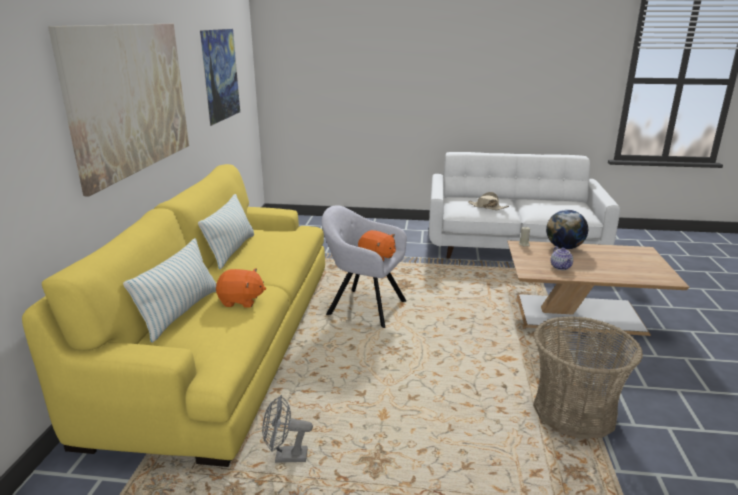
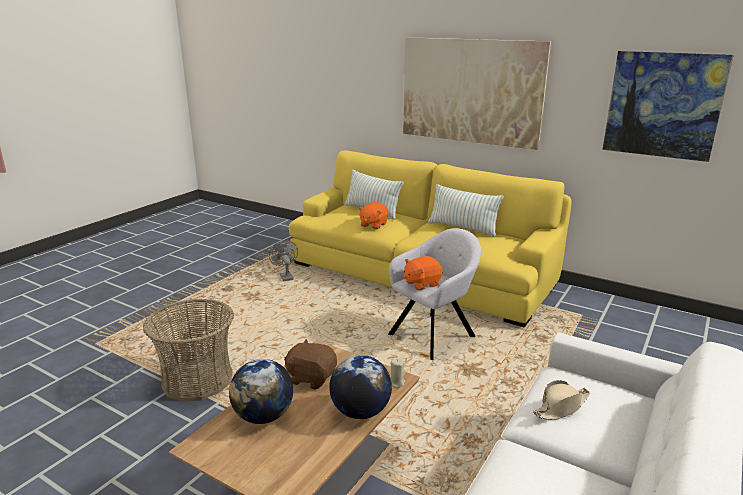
camera: 115 degrees right, 0 degrees up
(285, 456) = (285, 276): grey fan -> grey fan turned 45 degrees counterclockwise
(561, 267) = (311, 378): teapot -> brown plush toy
(616, 270) = (264, 416): none -> globe

